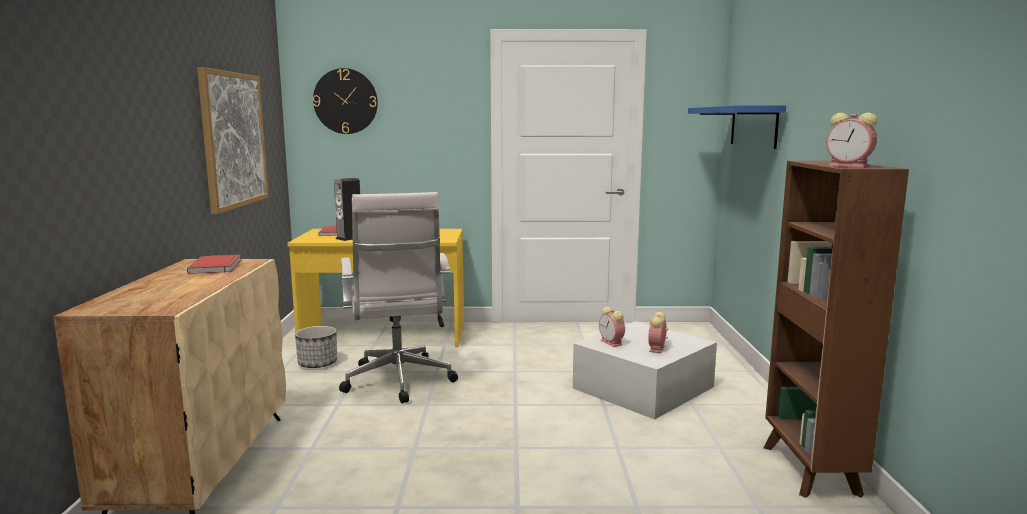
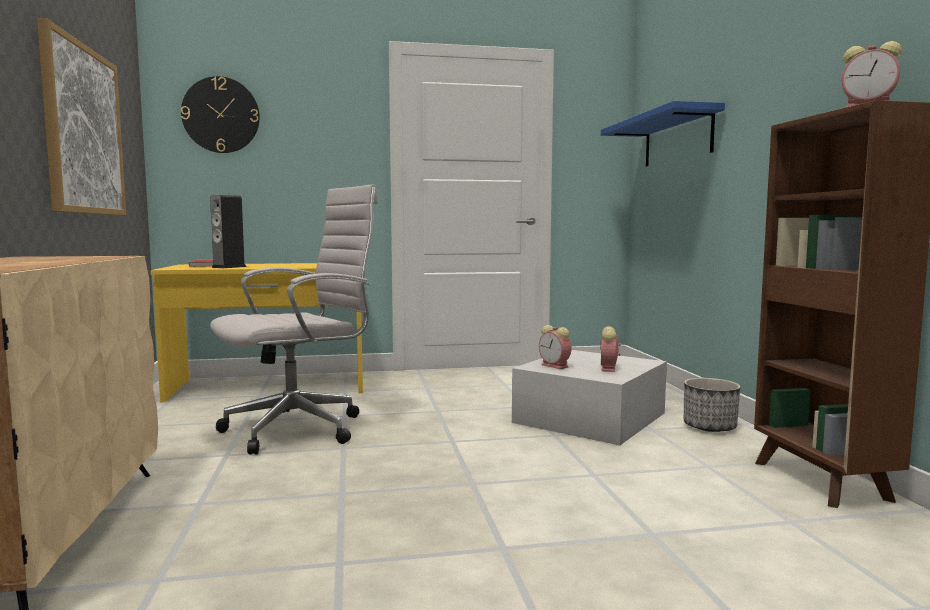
camera: 10 degrees left, 5 degrees down
(217, 266) = (64, 257): red book -> none
(318, 363) = (191, 416): planter -> planter (709, 427)
(398, 382) = (300, 428): white office chair -> white office chair turned 105 degrees counterclockwise

